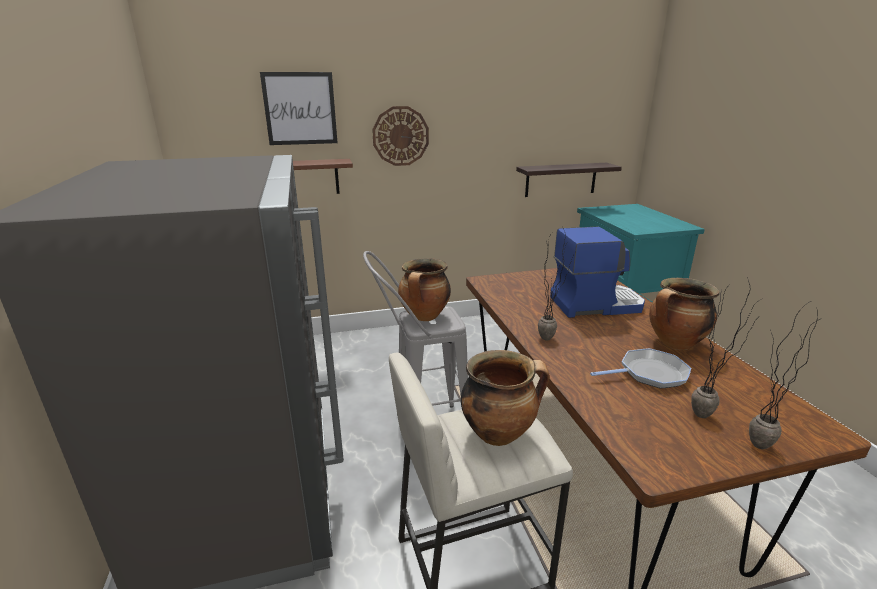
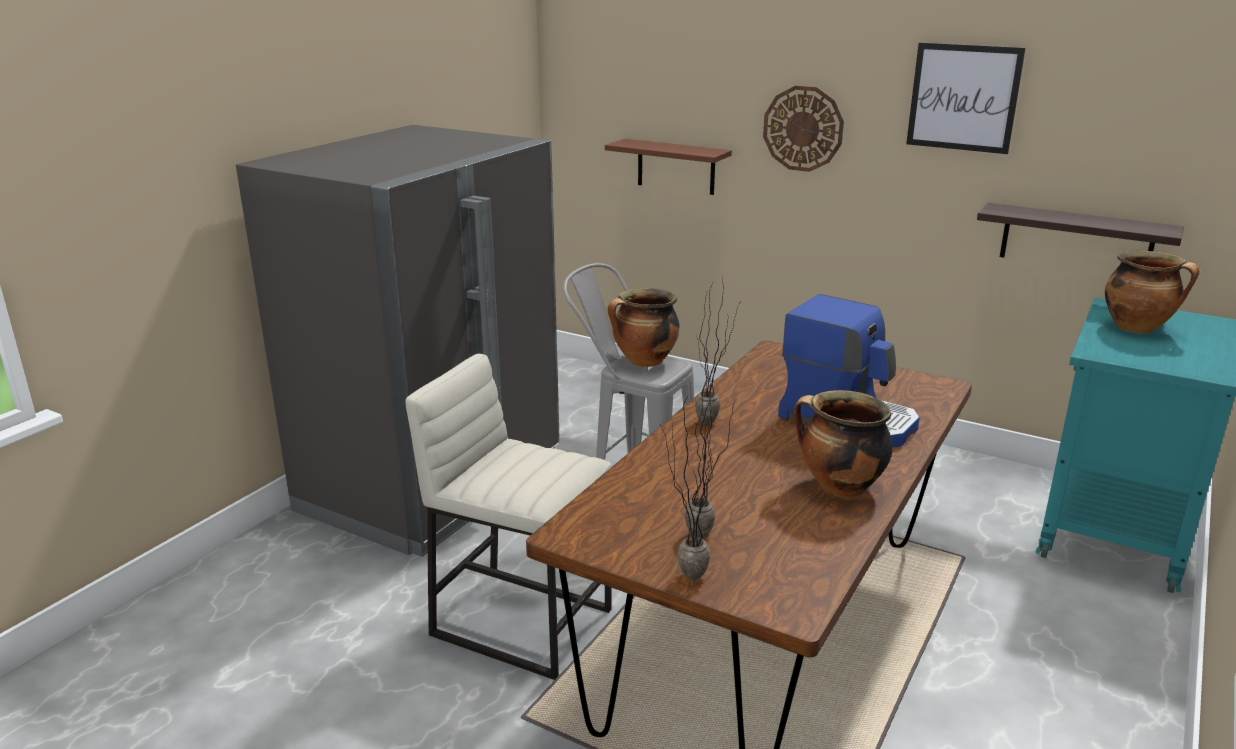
camera: 45 degrees right, 0 degrees up
(300, 109) = (681, 78): picture -> picture (963, 97)
(499, 433) = (530, 469): cooking pot -> cooking pot (1137, 328)
(649, 373) = (736, 491): frying pan -> none

